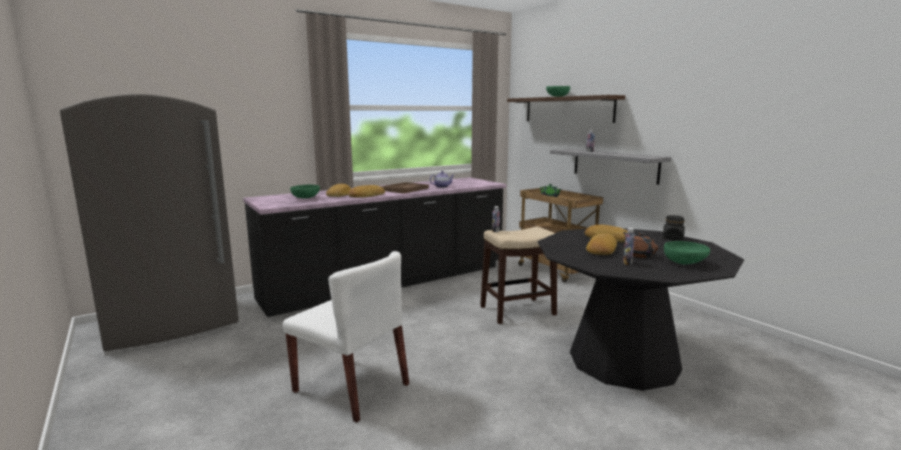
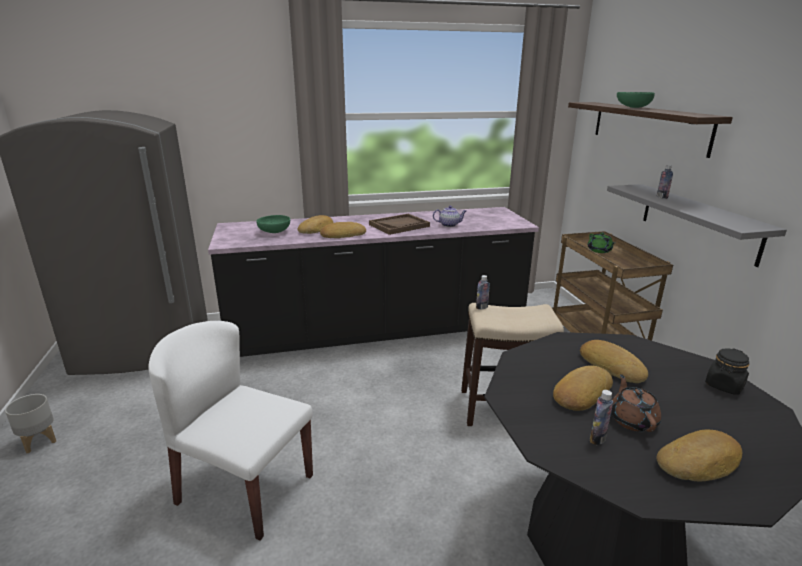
camera: 20 degrees right, 10 degrees up
(117, 399) = (39, 441): none -> grey planter
(352, 388) = (244, 488): white chair -> white chair turned 150 degrees clockwise
(685, 263) = (699, 462): green bowl -> bread

